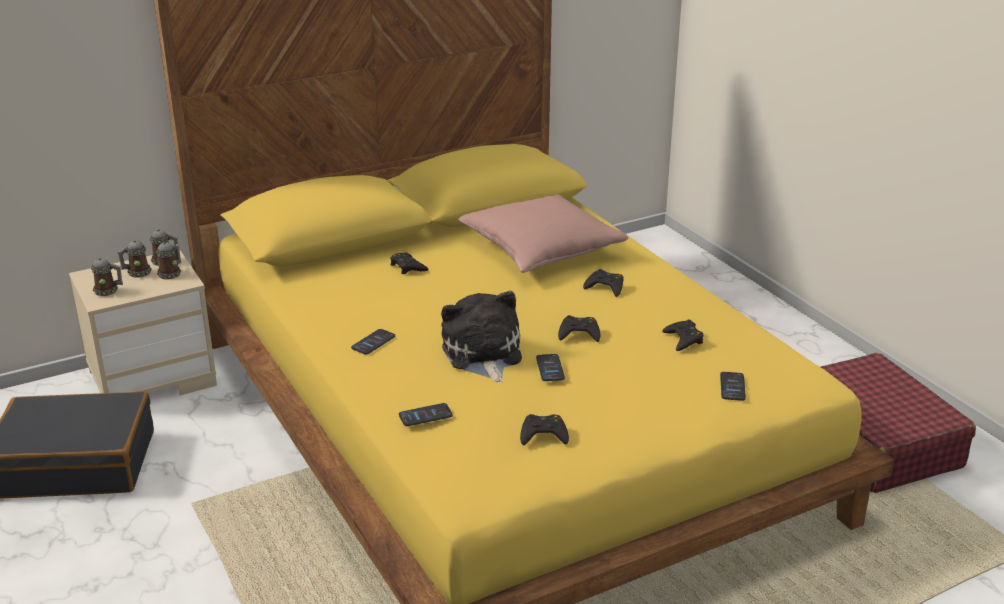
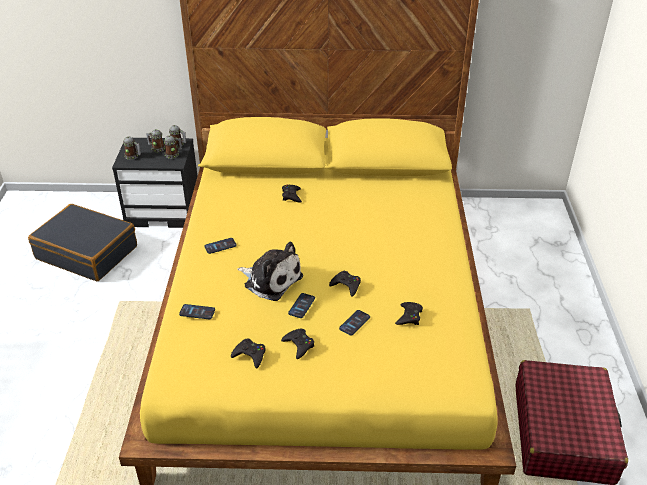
camera: 30 degrees right, 10 degrees up
(153, 377) = (164, 210): beige nightstand -> black nightstand
(482, 355) = (271, 280): plush toy -> plush toy turned 105 degrees clockwise
(541, 250) = (385, 209): pink pillow -> none
(605, 287) = (397, 254): black game controller -> black game controller (299, 345)
(732, 387) = (405, 368): phone -> phone (354, 323)

